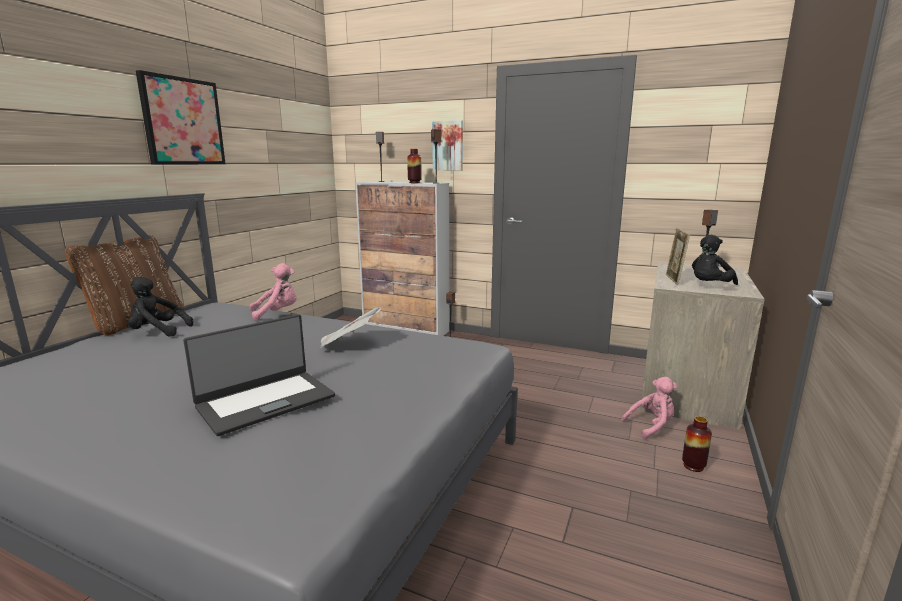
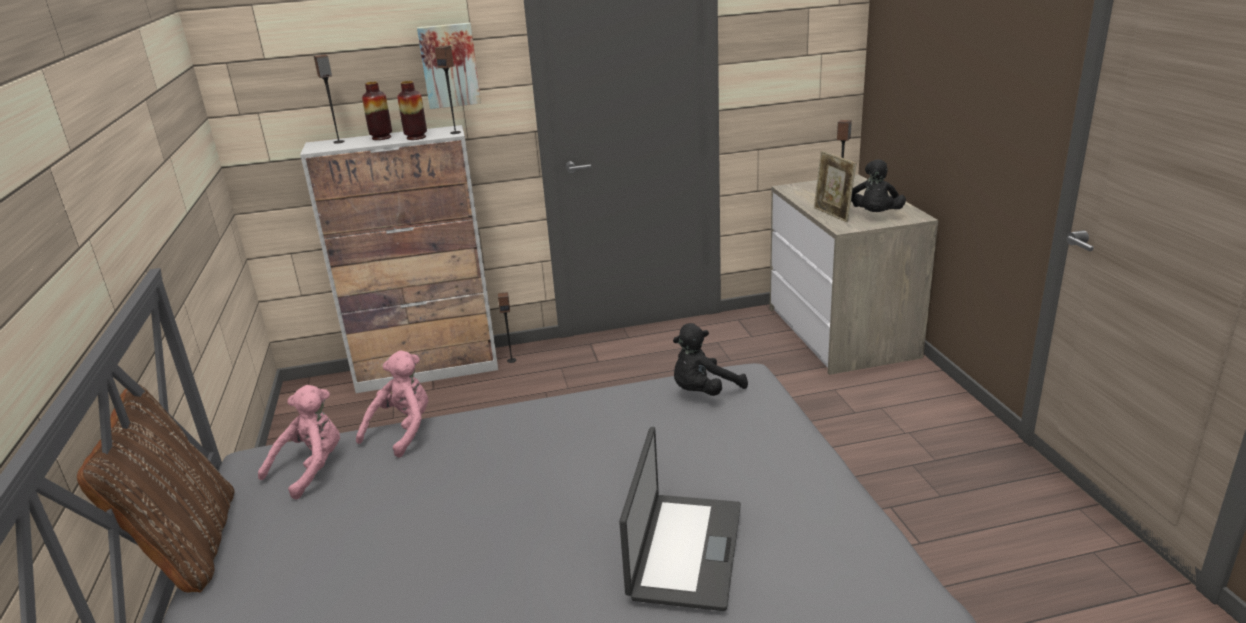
camera: 35 degrees left, 10 degrees up
(157, 332) = (282, 544): black plush toy -> black plush toy (703, 392)
(182, 121) = (85, 142): picture -> none
(349, 343) = (604, 434): newspaper -> none
(651, 426) = (856, 388): pink plush toy -> pink plush toy (311, 469)
(693, 466) = (929, 415): vase -> vase (381, 137)

